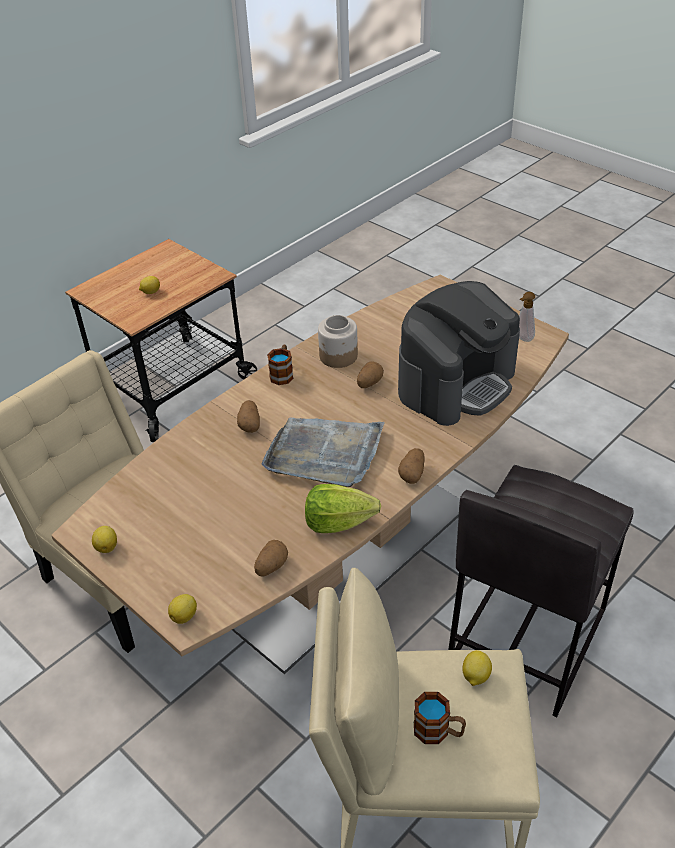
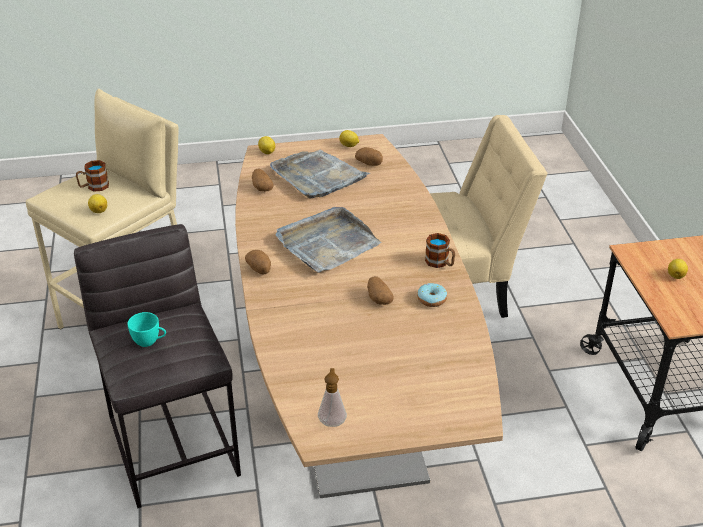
camera: 125 degrees right, 5 degrees down
(204, 532) = (317, 176): none -> grey tray
(250, 424) = (396, 226): potato -> potato (369, 163)
(338, 356) = (431, 299): jar -> donut
(338, 522) = (261, 222): lettuce -> none
(456, 383) = (322, 343): coffee machine -> none
(560, 521) = (150, 342): none -> turquoise cup

